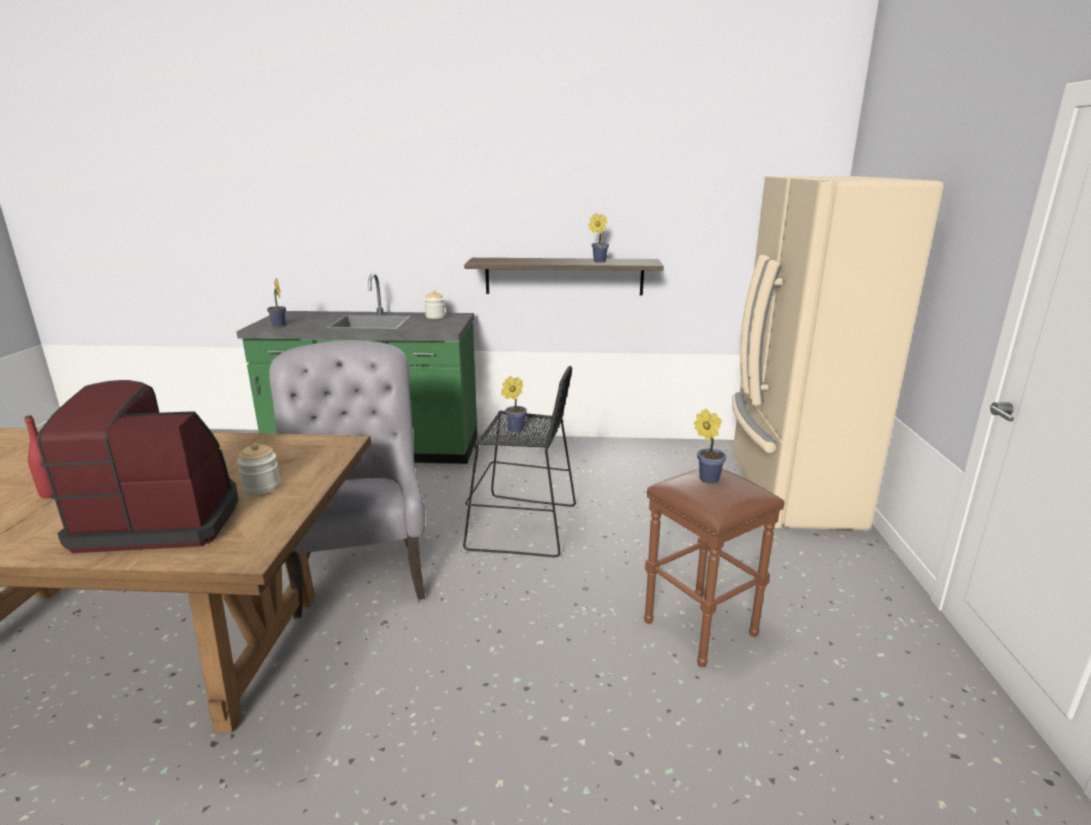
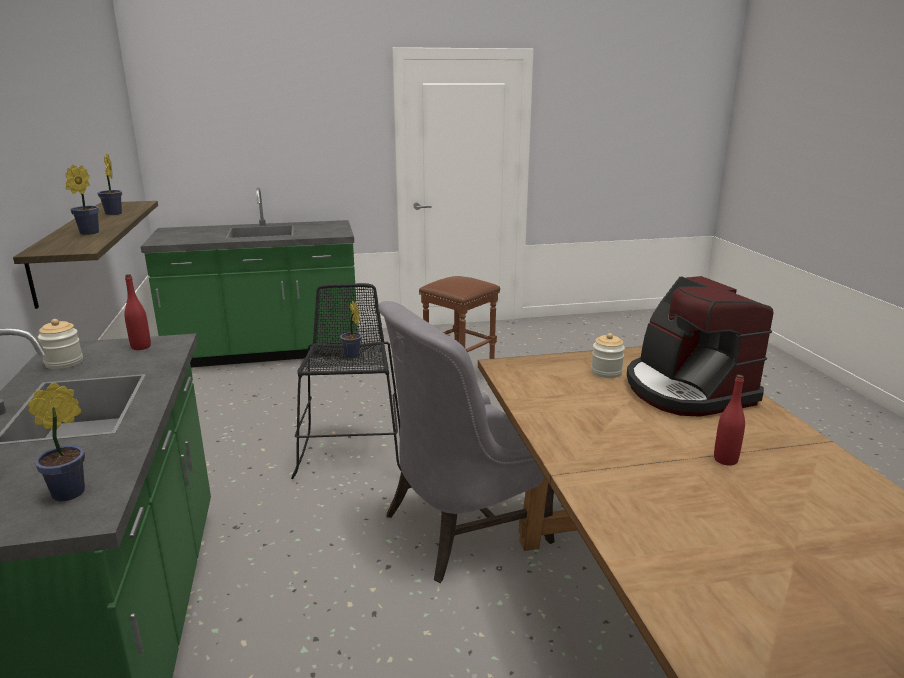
camera: 105 degrees left, 0 degrees up
(444, 326) = (141, 347): none -> red bottle
(706, 478) = (455, 281): potted plant -> potted plant (87, 233)
(786, 488) = (266, 353): beige fridge -> green counter

